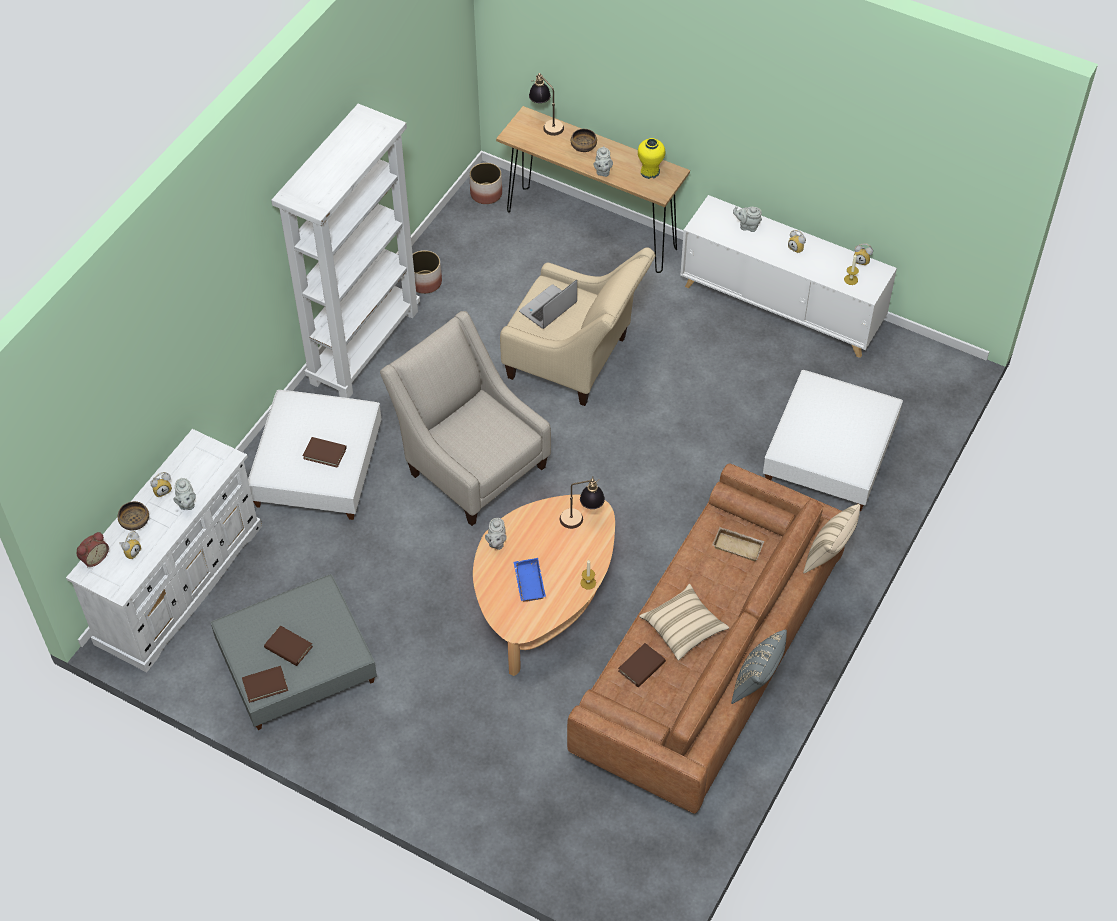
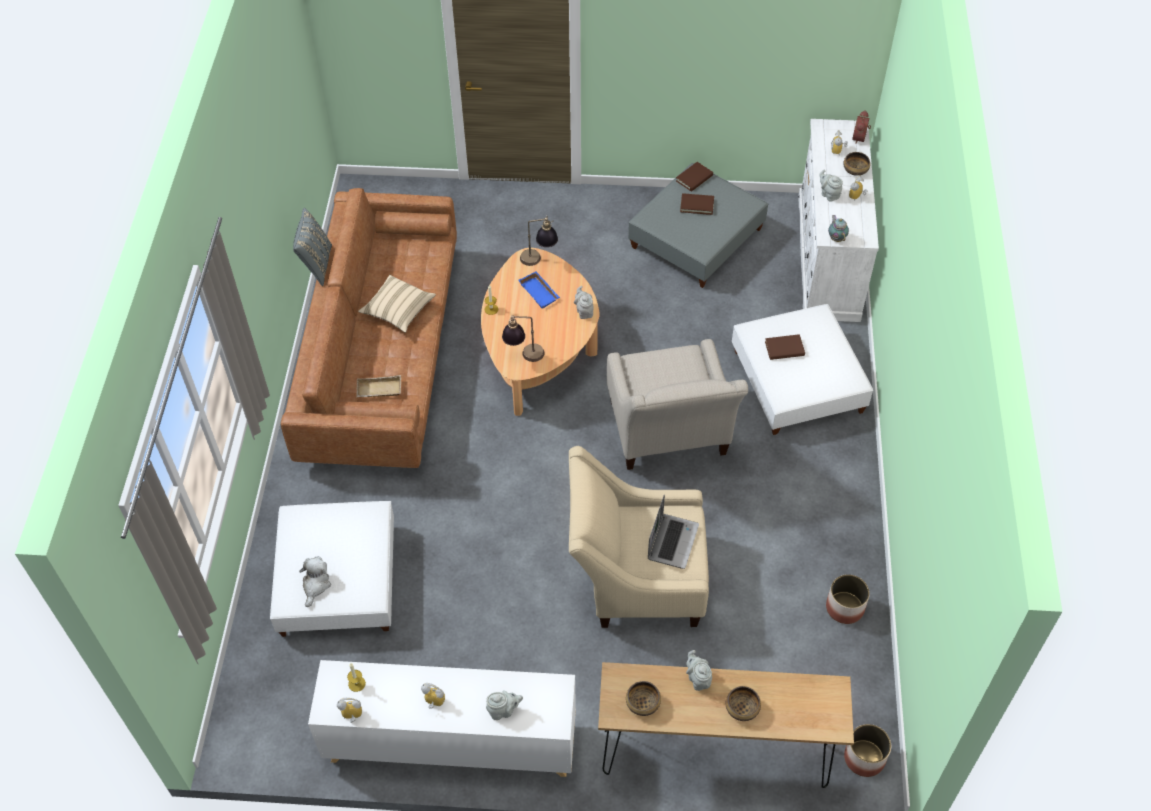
camera: 155 degrees right, 0 degrees up
(222, 454) = (836, 238): none -> teapot
(364, 345) = (849, 510): white bookcase -> none
(471, 464) = (669, 436): beige armchair -> beige armchair turned 60 degrees clockwise
(546, 124) = (807, 725): table lamp -> table lamp (539, 260)
(641, 667) = (419, 272): brown book -> none
(650, 172) = (643, 703): yellow vase -> bowl
(829, 556) = (289, 380): beige pillow -> none
(856, 409) = (315, 585): none -> plush toy

